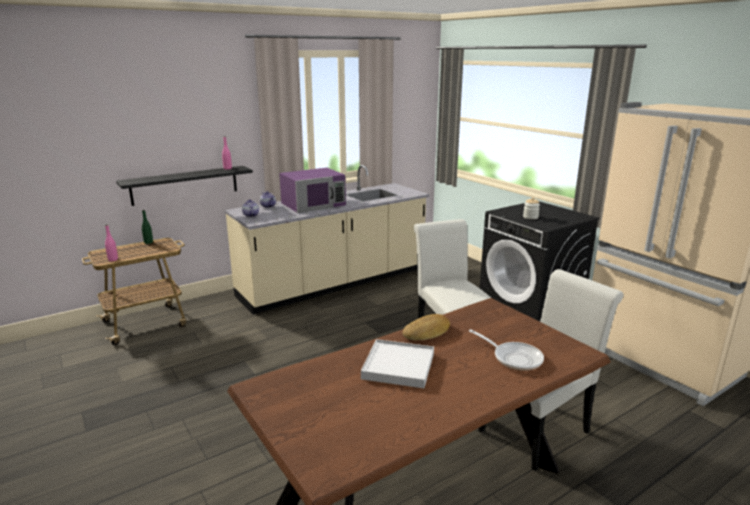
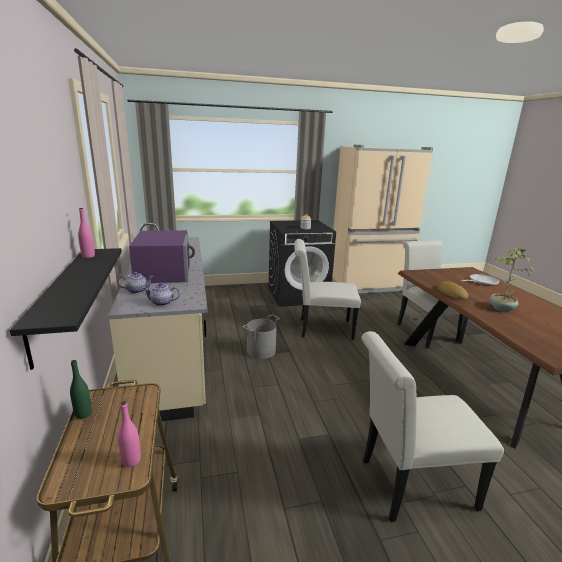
camera: 70 degrees left, 0 degrees up
(202, 423) = (409, 484): none -> white chair
(367, 318) = (261, 350): none -> grey bucket
(398, 366) = (501, 309): white tray -> potted plant

